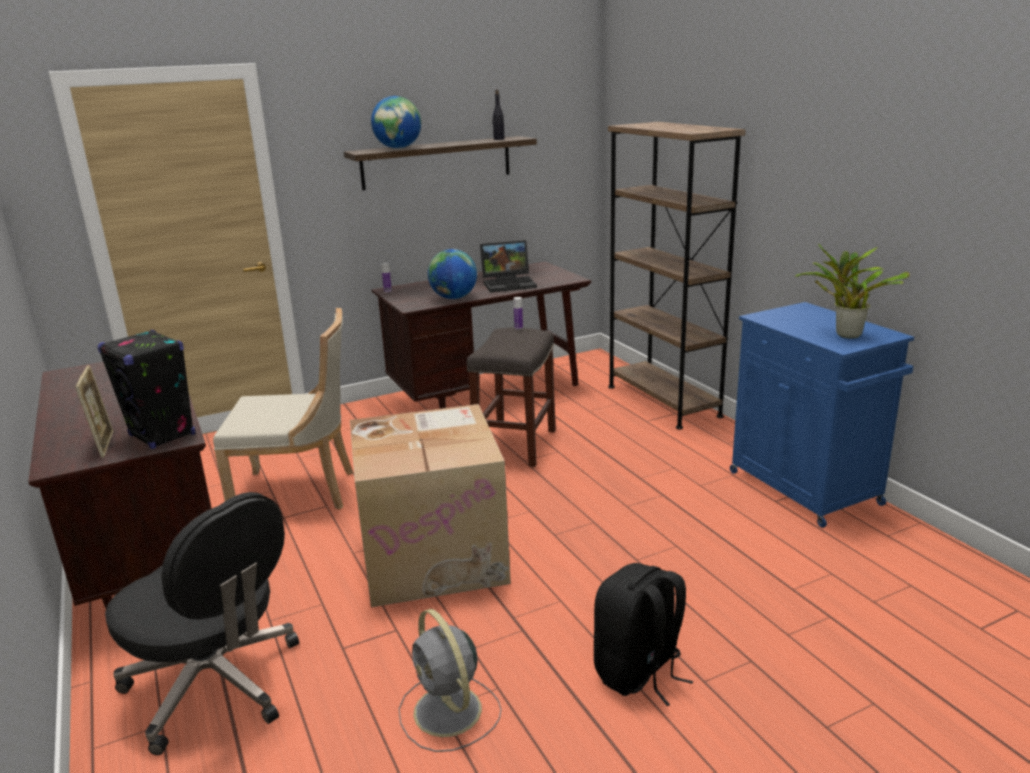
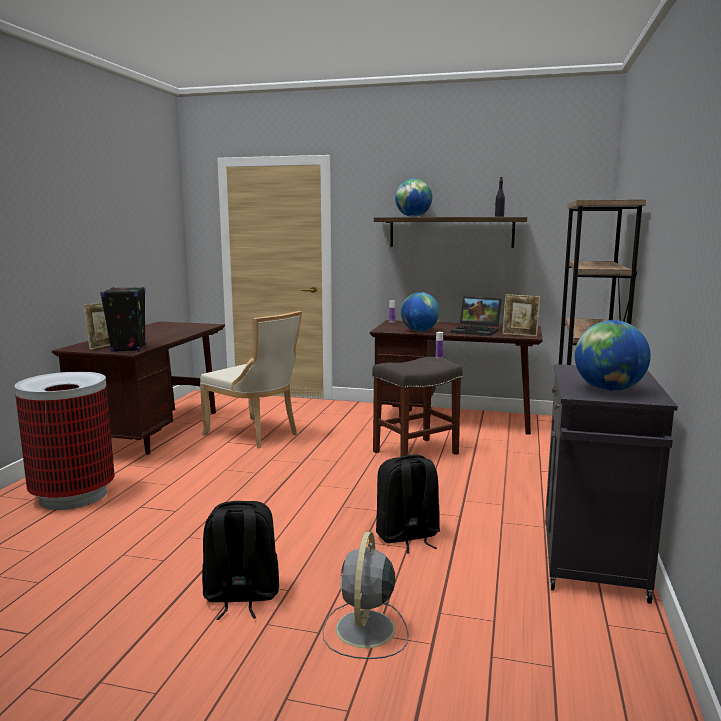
camera: 40 degrees right, 10 degrees down
(216, 685) = (72, 496): black office chair -> trash can
(434, 554) = (259, 487): cardboard box -> none
(449, 713) = (123, 557): grey fan -> grey fan (365, 630)
(560, 279) = (520, 335): none -> picture frame
(660, 536) = (407, 537): none -> black backpack
(806, 489) = (592, 561): blue cabinet -> black cabinet
(845, 334) = (608, 390): potted plant -> globe

